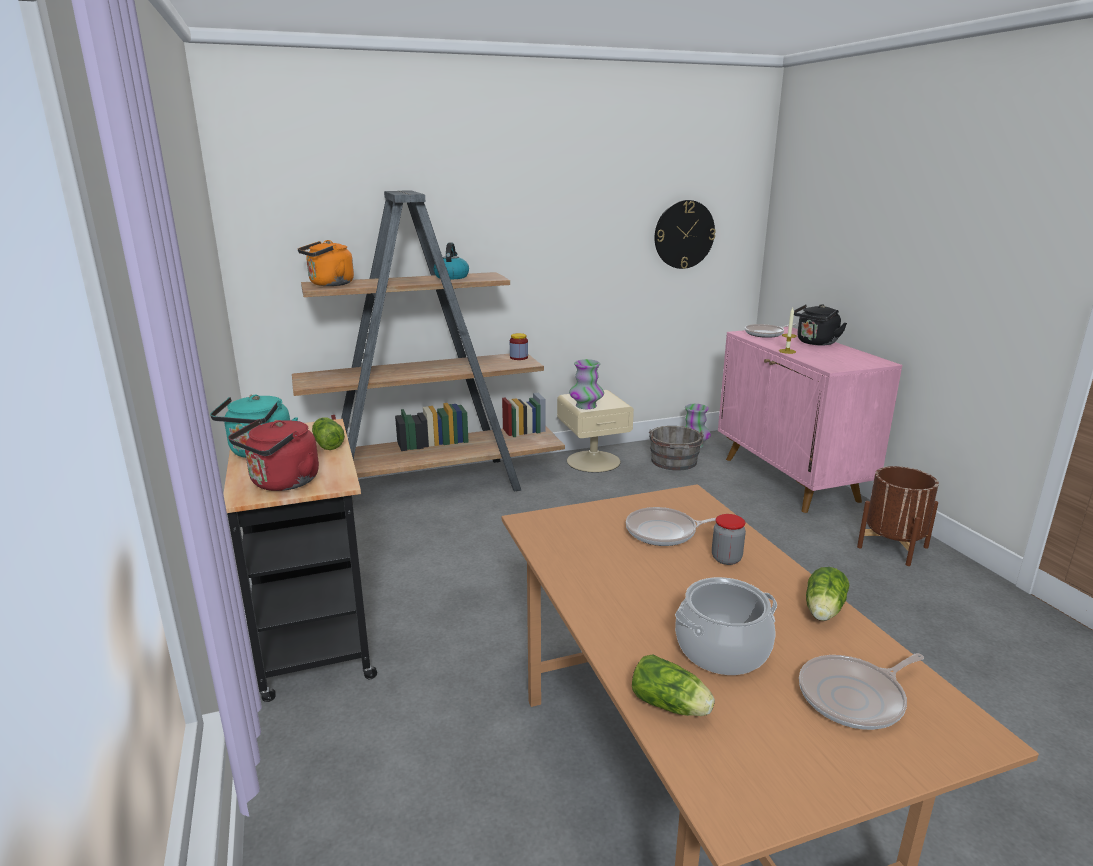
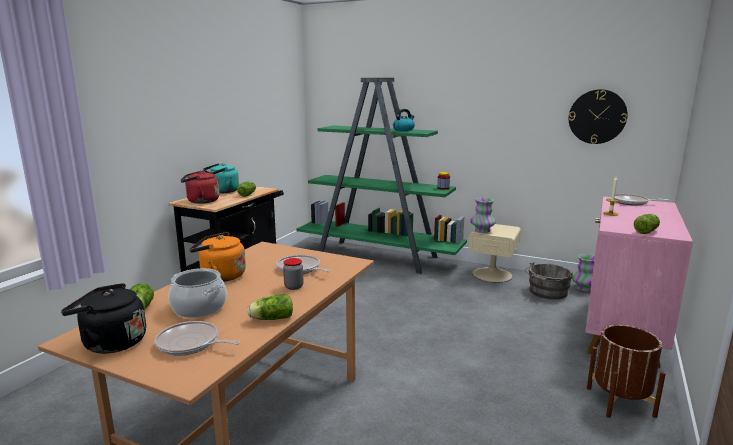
camera: 45 degrees right, 5 degrees down
(329, 284) = (337, 127): orange kettle -> orange kettle (220, 276)
(427, 486) = (379, 257): brown bookcase -> green bookcase
(815, 343) = (657, 214): black kettle -> black kettle (111, 343)
(857, 363) = (647, 231): none -> lettuce

